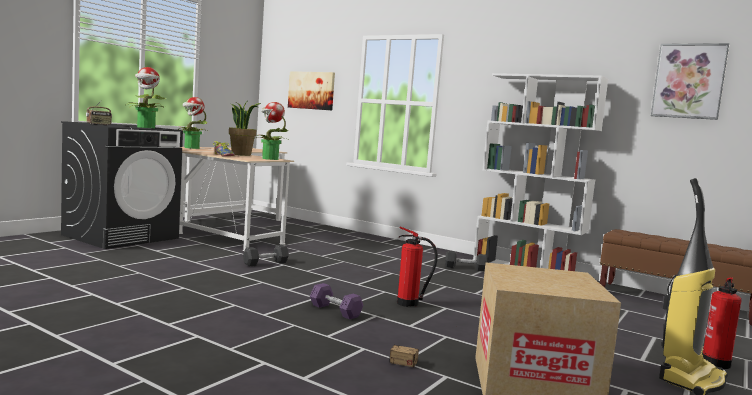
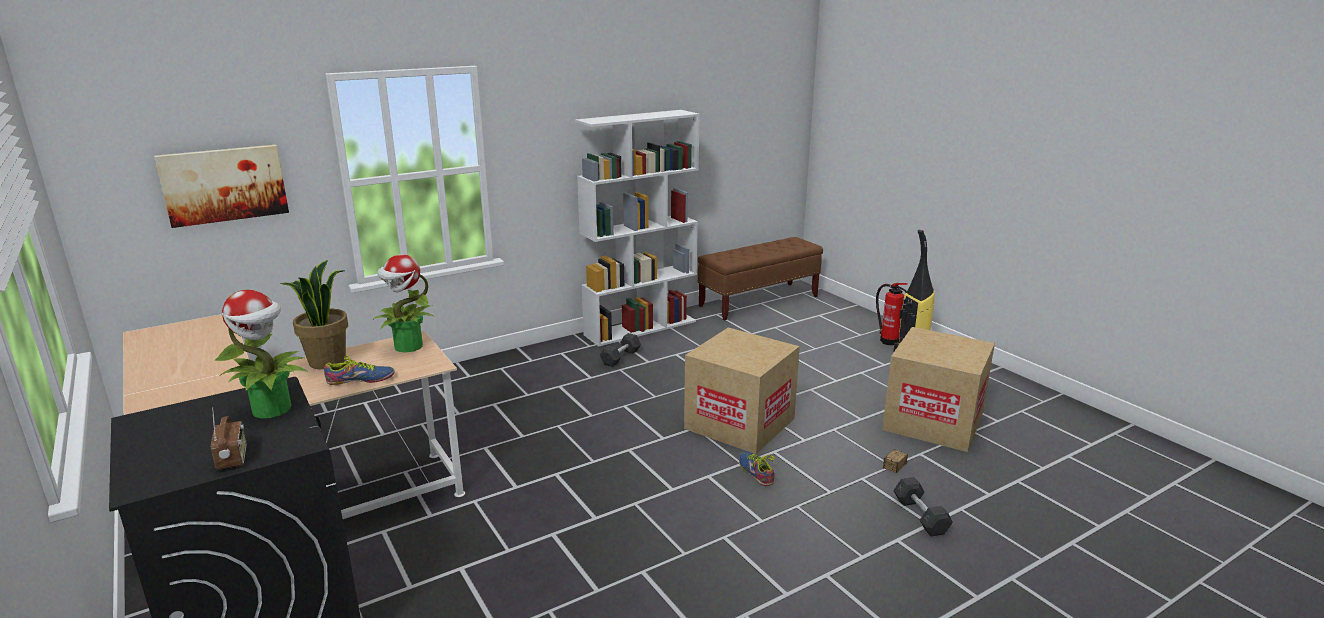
camera: 65 degrees left, 15 degrees up
(191, 148) = (171, 397): potted plant -> none
(265, 263) = (543, 487): grey dumbbell -> grey dumbbell (920, 516)
(335, 311) = (755, 472): purple dumbbell -> shoe
(409, 304) = (739, 423): fire extinguisher -> cardboard box
(689, 81) = (737, 102): picture -> none

